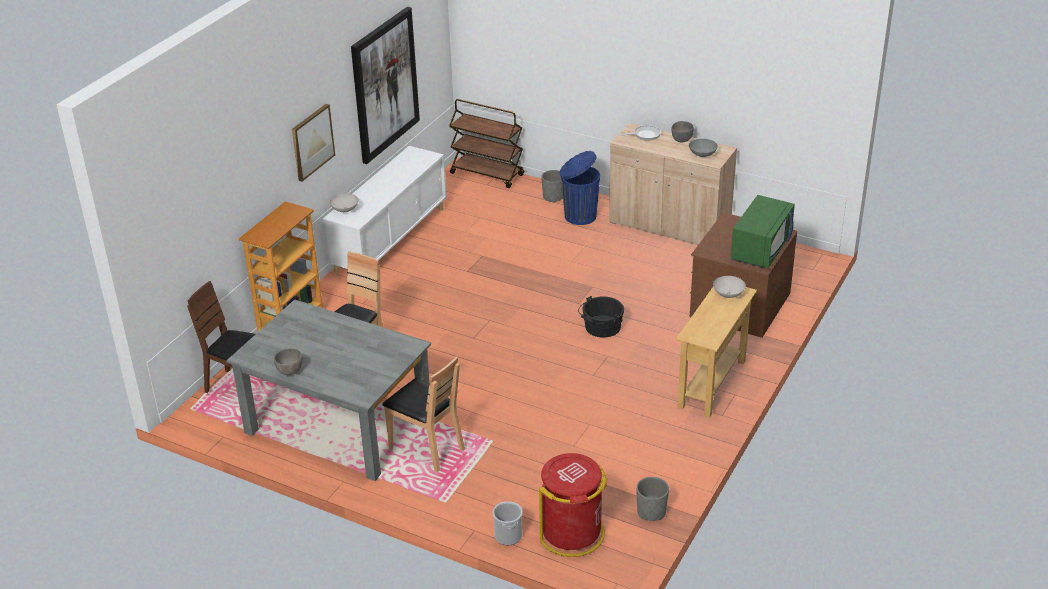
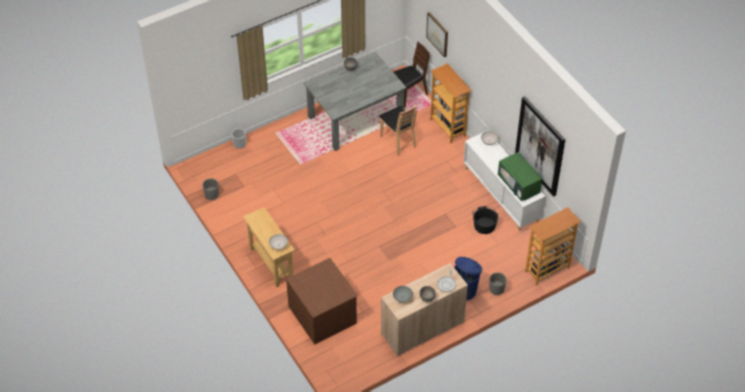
camera: 120 degrees right, 15 degrees up
(312, 142) = (493, 94): picture -> picture (438, 34)
(427, 448) = (314, 140): brown chair -> none
(487, 174) = (547, 270): brown cart -> bookcase
(572, 533) = (223, 164): red trash can -> none
(601, 327) = (350, 244): black bucket -> black bucket (484, 224)
(760, 249) = (310, 289): green microwave -> green microwave (519, 185)

